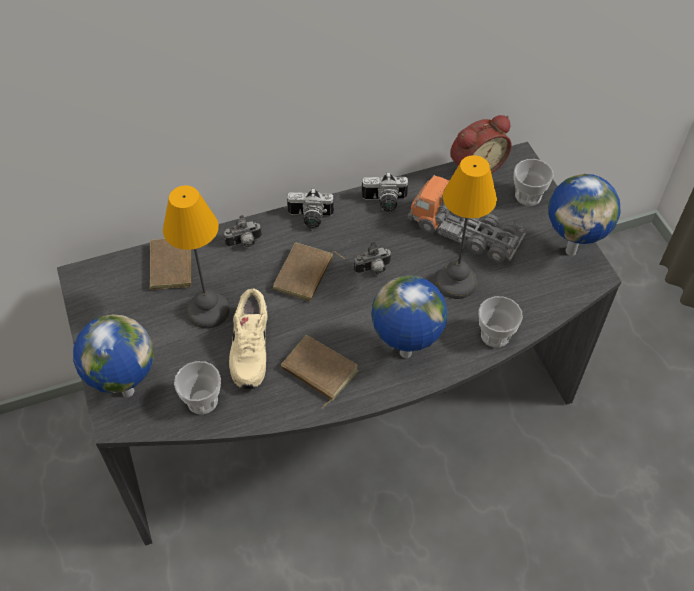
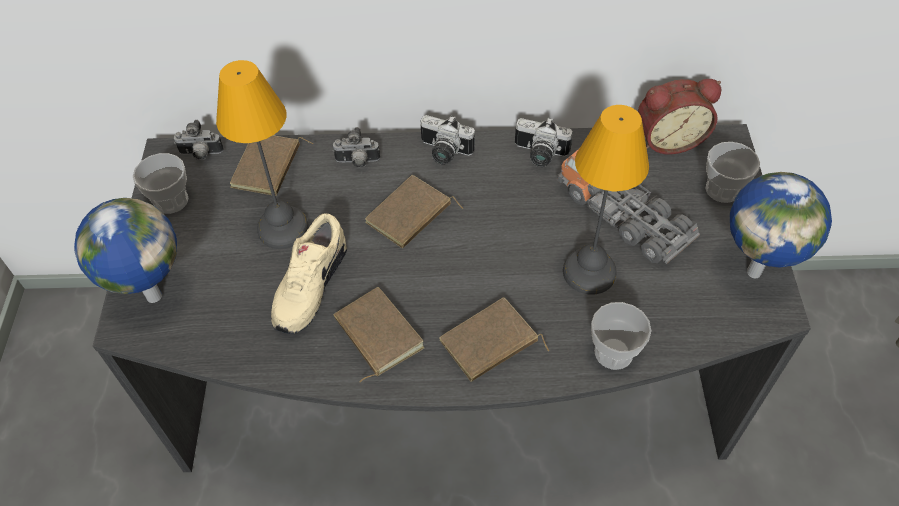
camera: 20 degrees right, 0 degrees up
(202, 401) = (229, 331): cup -> cup (171, 201)
(373, 270) = (493, 231): camera -> camera (201, 155)
(405, 354) = (490, 344): globe -> brown book

